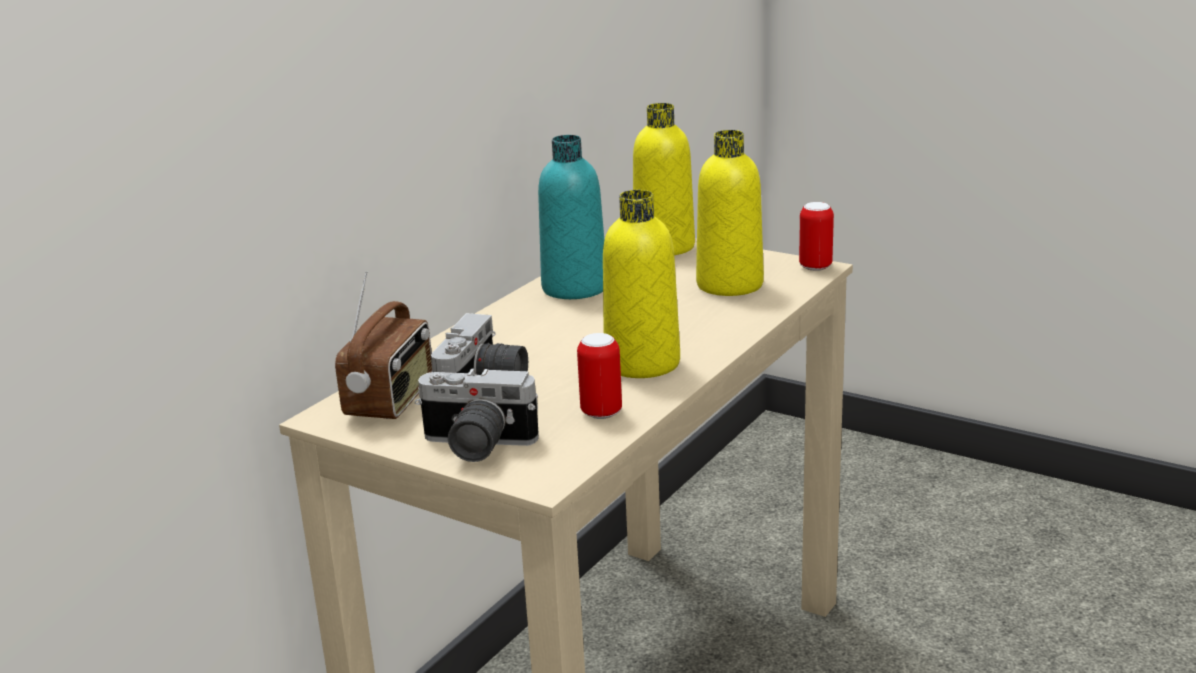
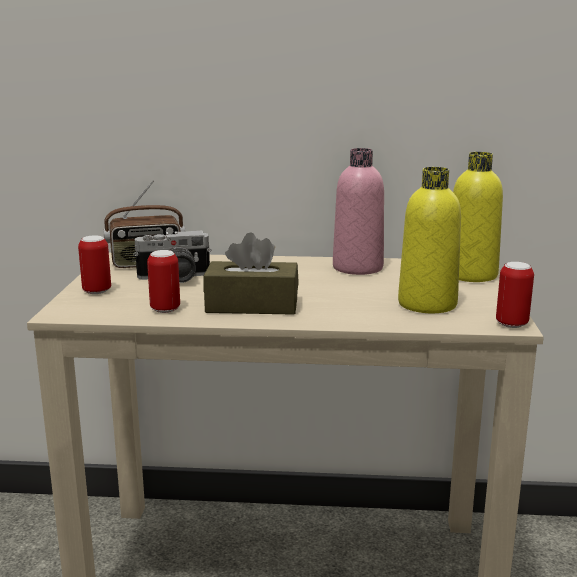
camera: 60 degrees right, 5 degrees down
(475, 447) = (97, 291): camera -> can
(574, 288) = (357, 268): turquoise bottle -> pink bottle
(642, 363) = (252, 305): yellow bottle -> brown tissue box

